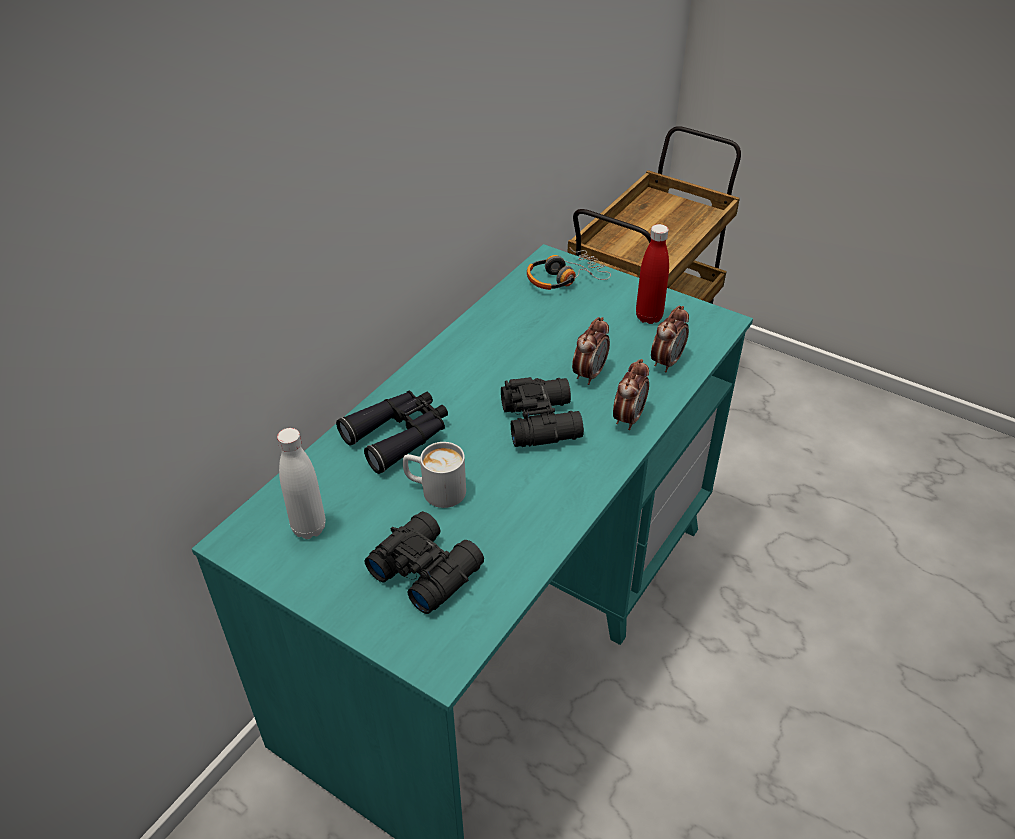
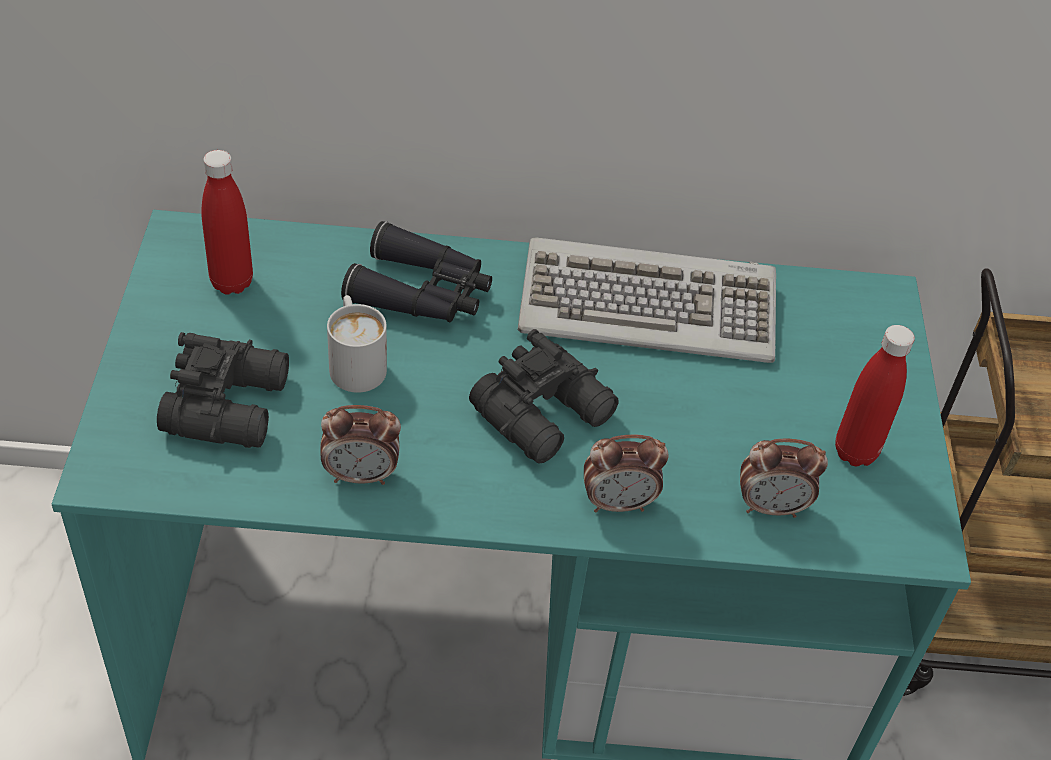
camera: 55 degrees right, 5 degrees up
(309, 528) = (232, 282): white bottle -> red bottle
(489, 345) = (648, 306): none -> keyboard
(564, 278) = (858, 327): headphones -> none
(589, 374) = (675, 429): alarm clock -> alarm clock (361, 475)

